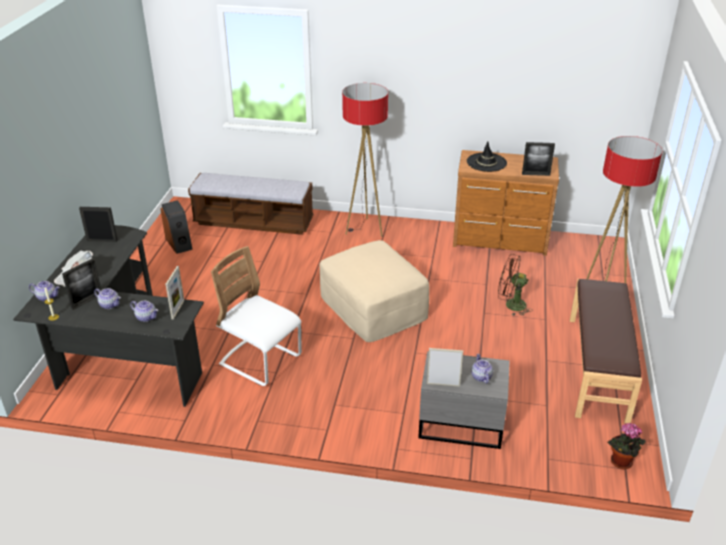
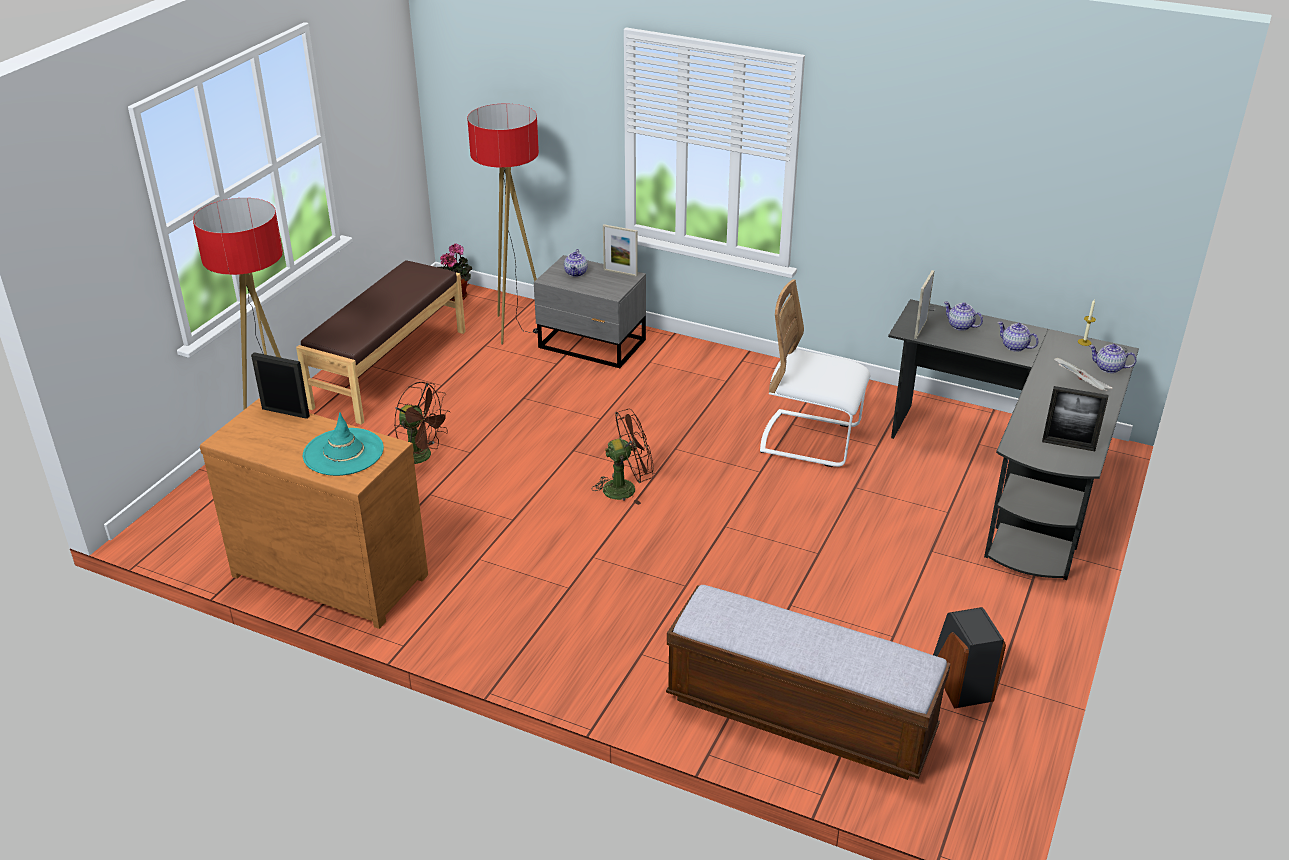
camera: 165 degrees left, 0 degrees up
(87, 301) = (1049, 355): picture frame -> none
(261, 361) = (810, 440): white chair -> white chair turned 150 degrees clockwise
(364, 230) = (571, 646): floor lamp -> floor lamp (516, 329)
(373, 306) = (626, 488): beige ottoman -> brown fan
(486, 162) = (343, 452): black hat -> turquoise hat

